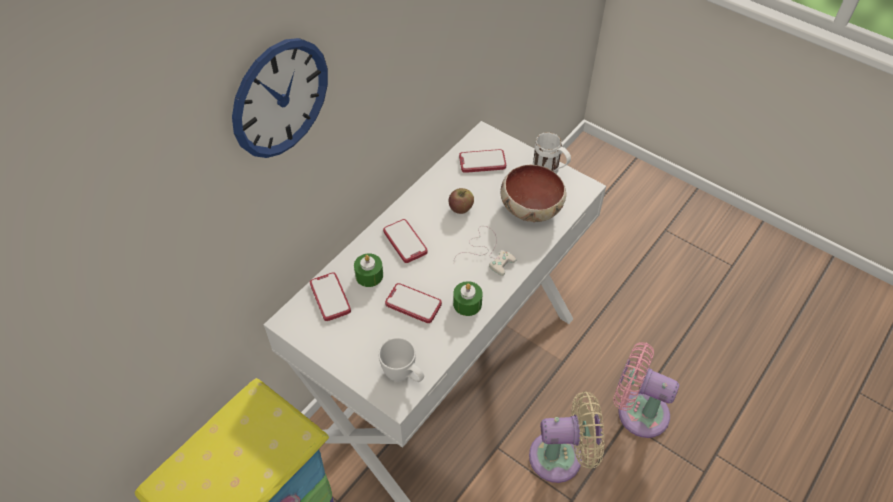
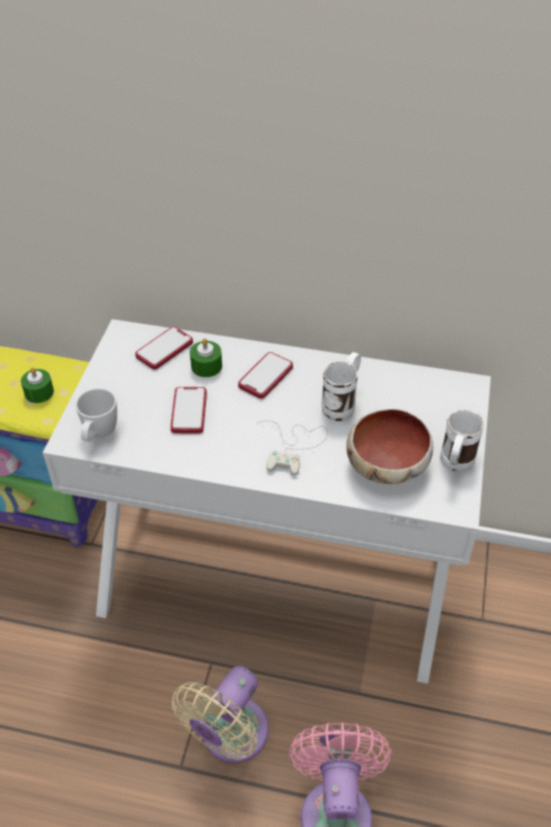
camera: 65 degrees right, 5 degrees down
(280, 98) = (185, 111): wall clock -> none
(461, 208) = (342, 404): apple -> white mug
(467, 304) = (212, 454): green candle -> green candle (39, 392)
(482, 162) = (425, 399): phone -> none
(561, 457) = (230, 736): beige fan -> beige fan turned 60 degrees clockwise

